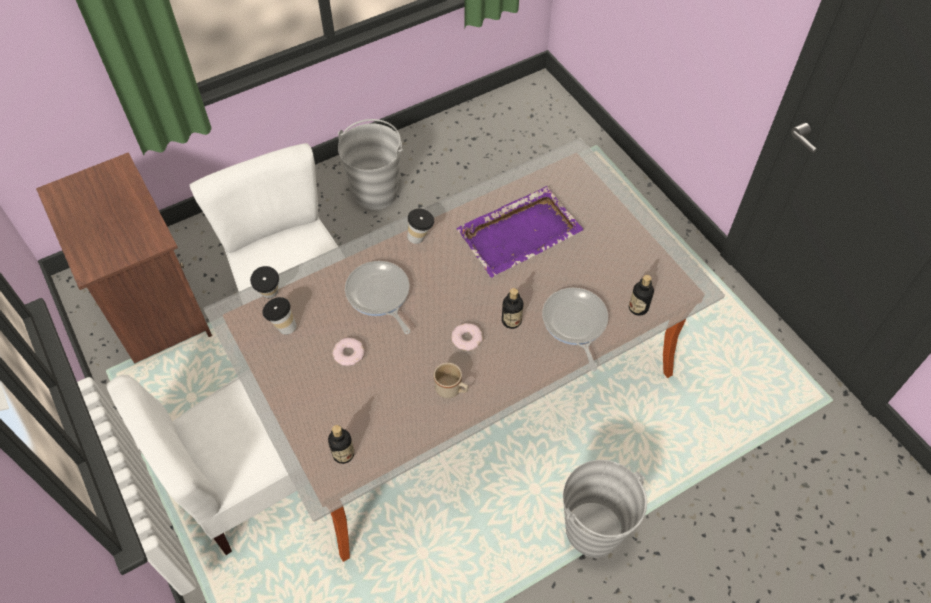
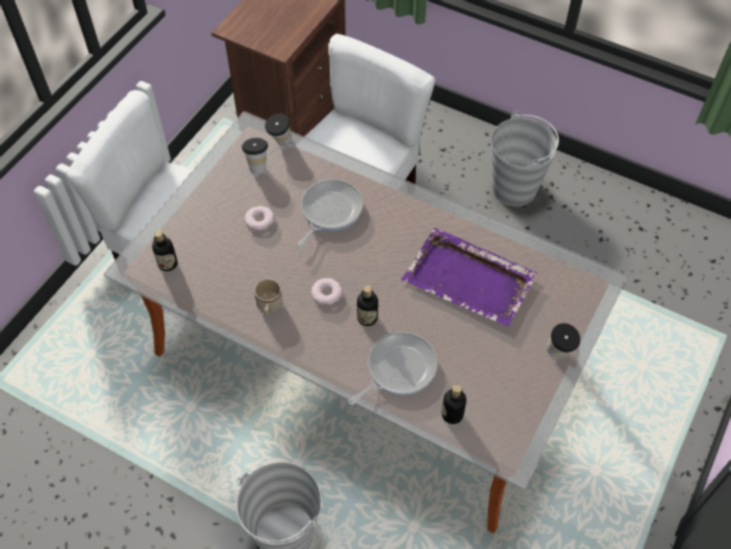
camera: 60 degrees right, 0 degrees up
(421, 238) = (409, 210): cup -> cup (559, 353)

